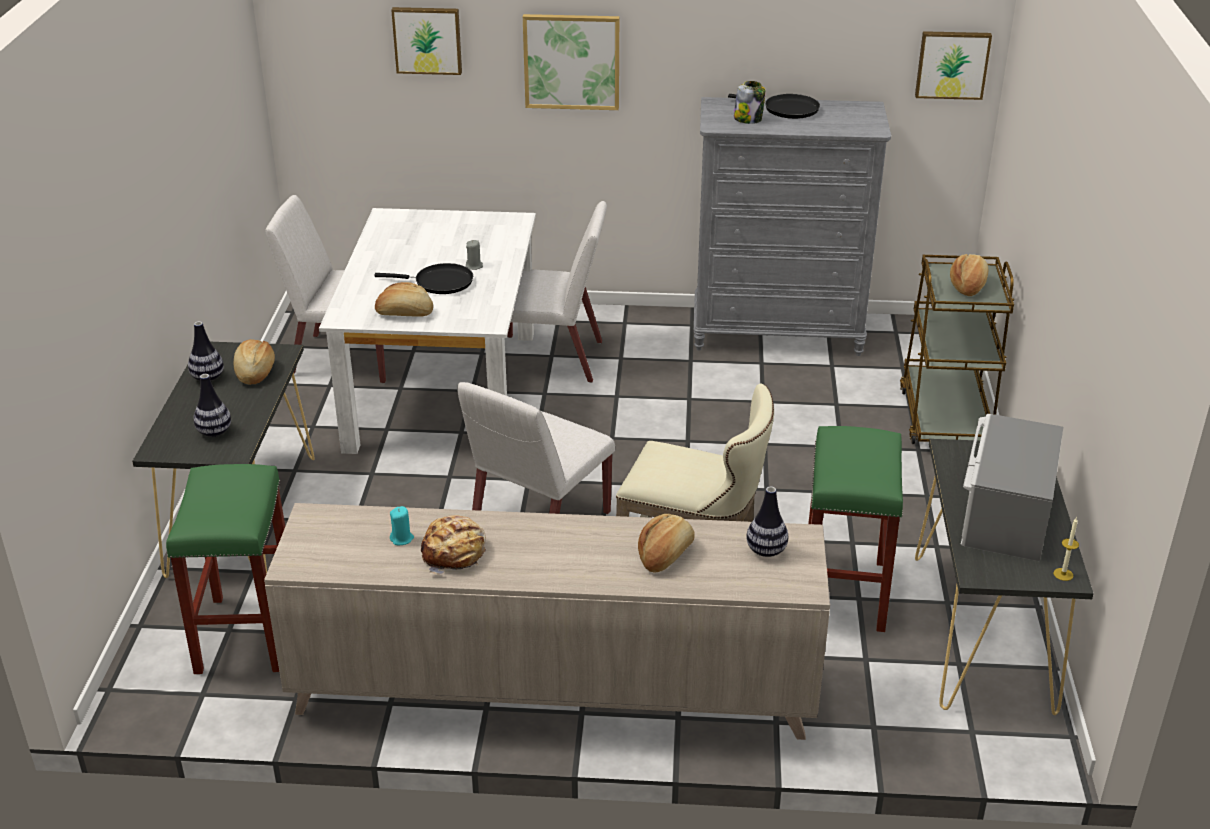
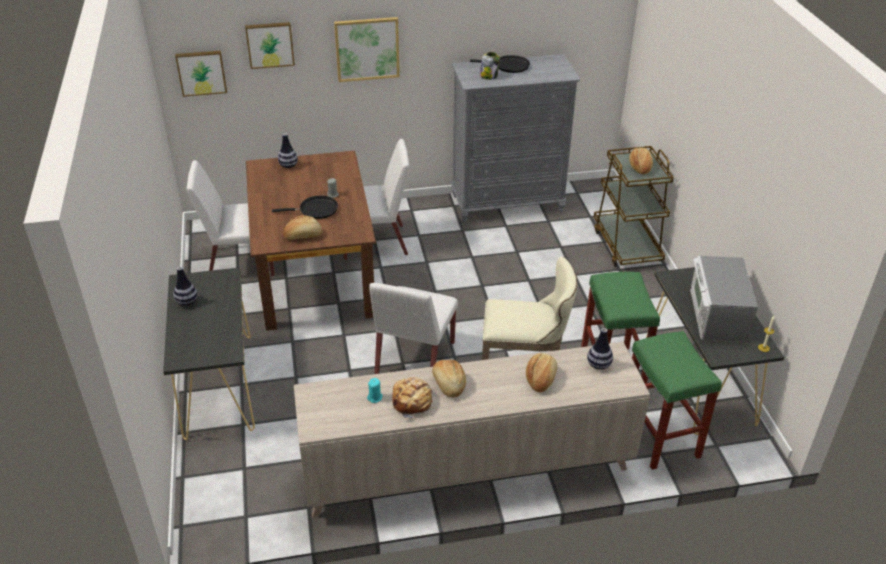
camera: 15 degrees left, 5 degrees up
(214, 432) = (210, 341): vase -> vase (288, 166)
(246, 633) = (256, 468): green stool -> green stool (658, 436)
(254, 372) = (217, 292): bread -> bread (448, 384)
(444, 390) = (315, 275): white dining table -> brown dining table
(952, 64) = (604, 26): picture -> picture (201, 72)

